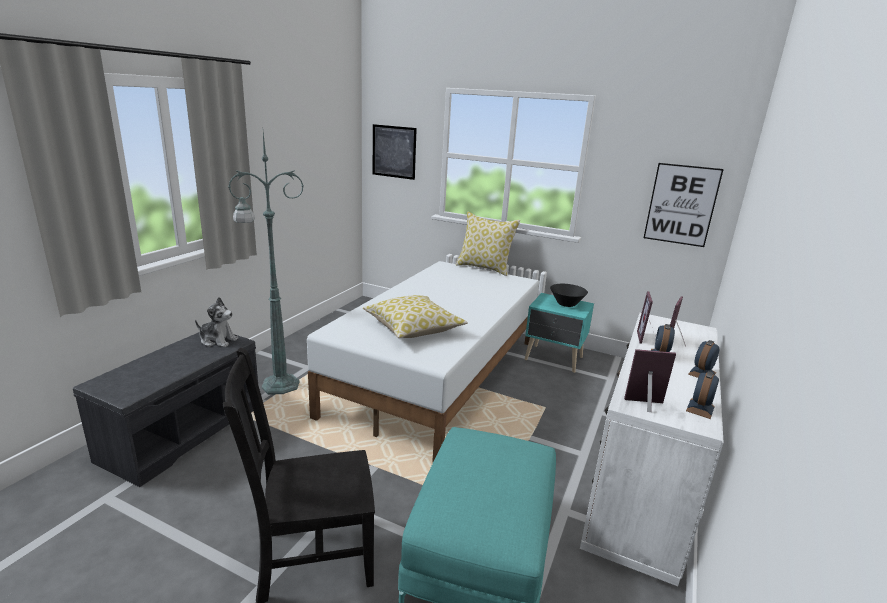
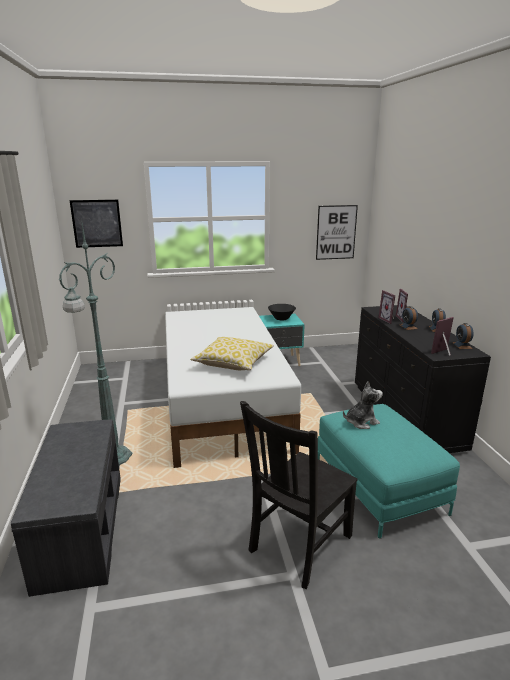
camera: 35 degrees left, 0 degrees up
(218, 340) = (80, 431): plush toy -> plush toy (361, 422)
(484, 268) = (207, 308): pillow -> none
(639, 490) = (405, 415): white dresser -> black dresser

